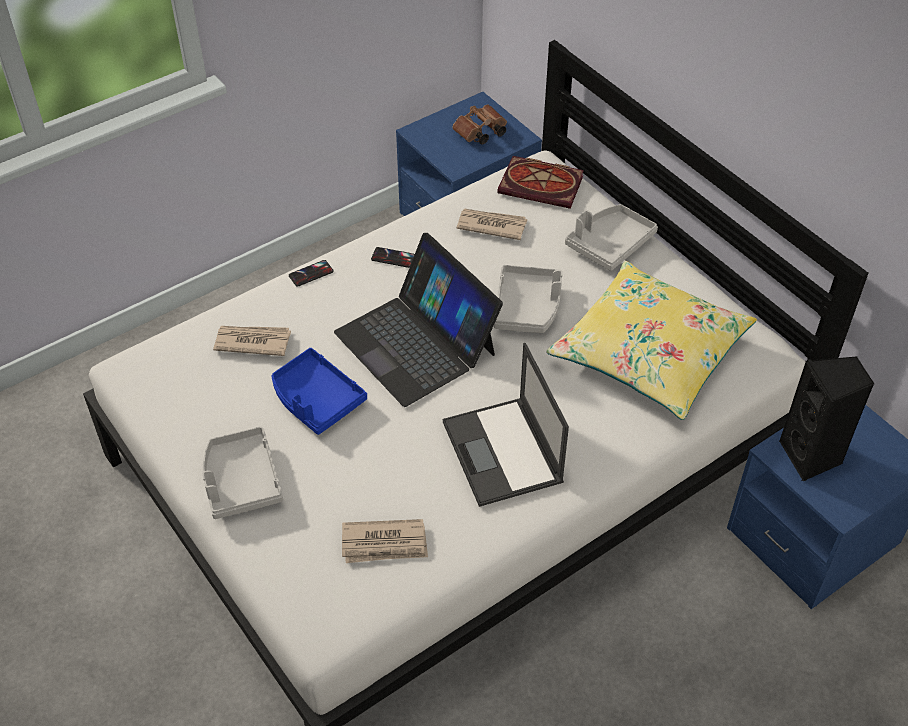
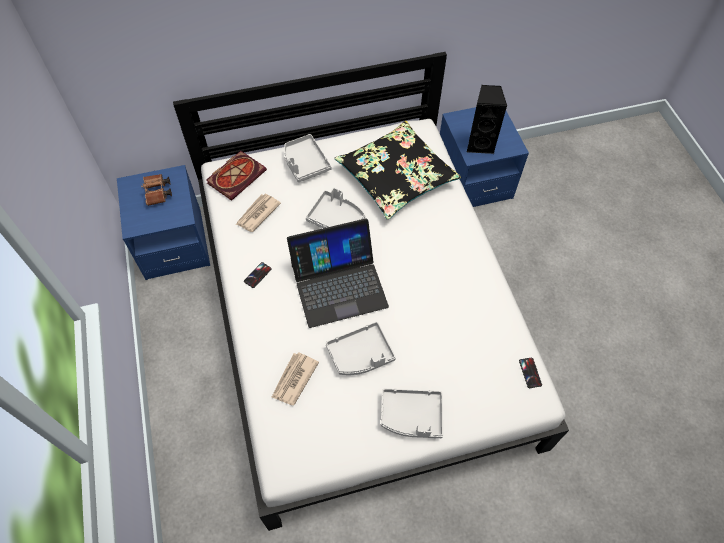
camera: 70 degrees left, 10 degrees up
(311, 273) = (247, 327): phone -> phone (530, 373)
(316, 399) = (361, 354): blue tray -> grey tray
(385, 544) = (484, 348): newspaper -> none
(503, 453) = (441, 269): laptop -> none
(649, 352) = (396, 177): yellow pillow -> black pillow

